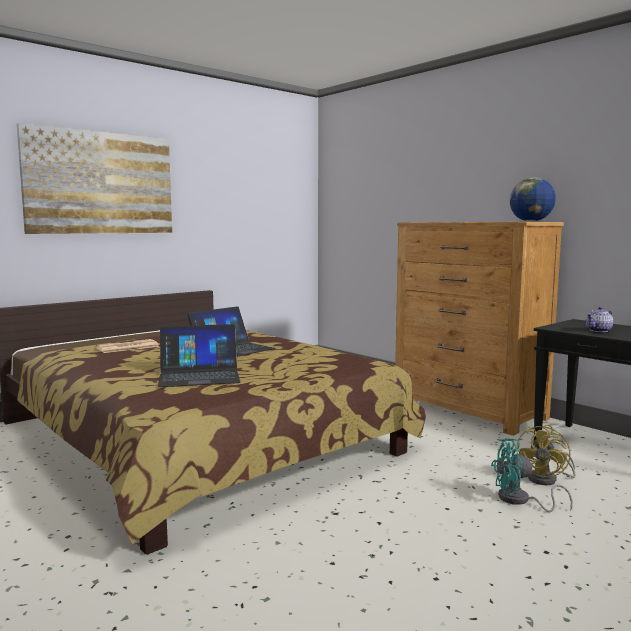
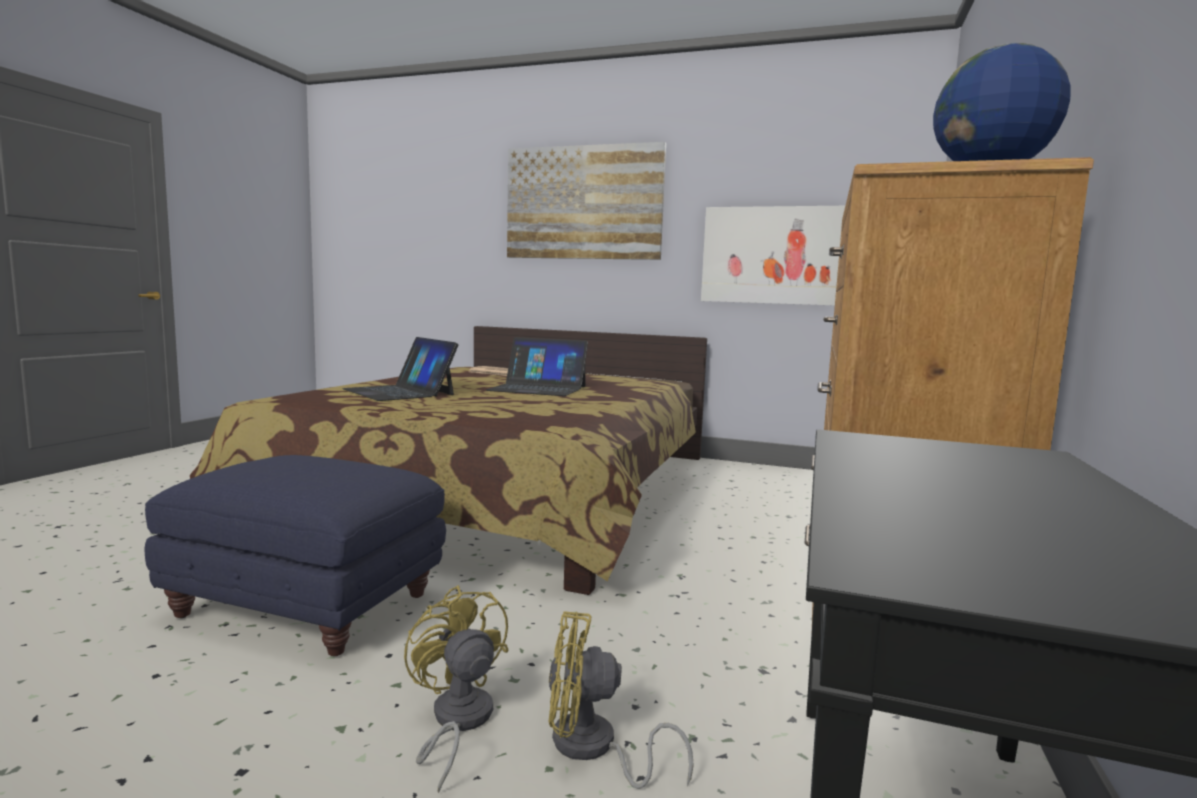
camera: 60 degrees right, 0 degrees up
(243, 228) = (774, 255): none -> picture
(364, 526) = (309, 606): none -> blue ottoman
(520, 501) = (456, 722): turquoise fan -> yellow fan
(599, 330) = (917, 466): teapot -> none

